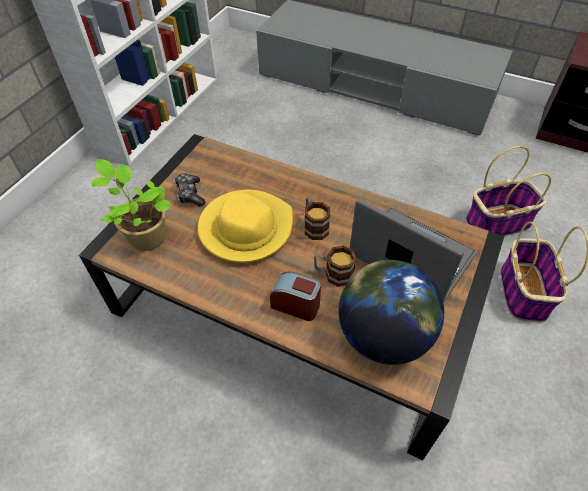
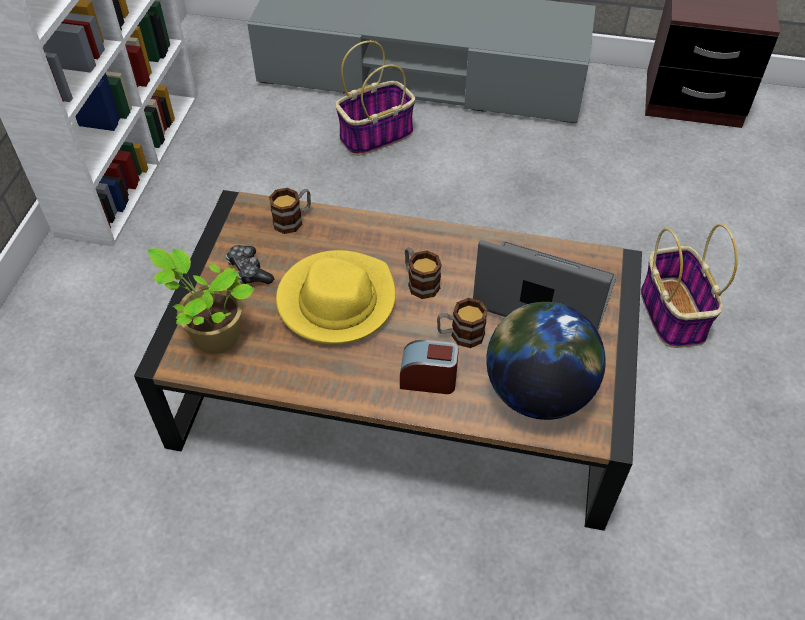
camera: 15 degrees left, 0 degrees up
(235, 163) = (293, 220): none -> mug
(498, 222) = (624, 233): basket -> basket (376, 135)

